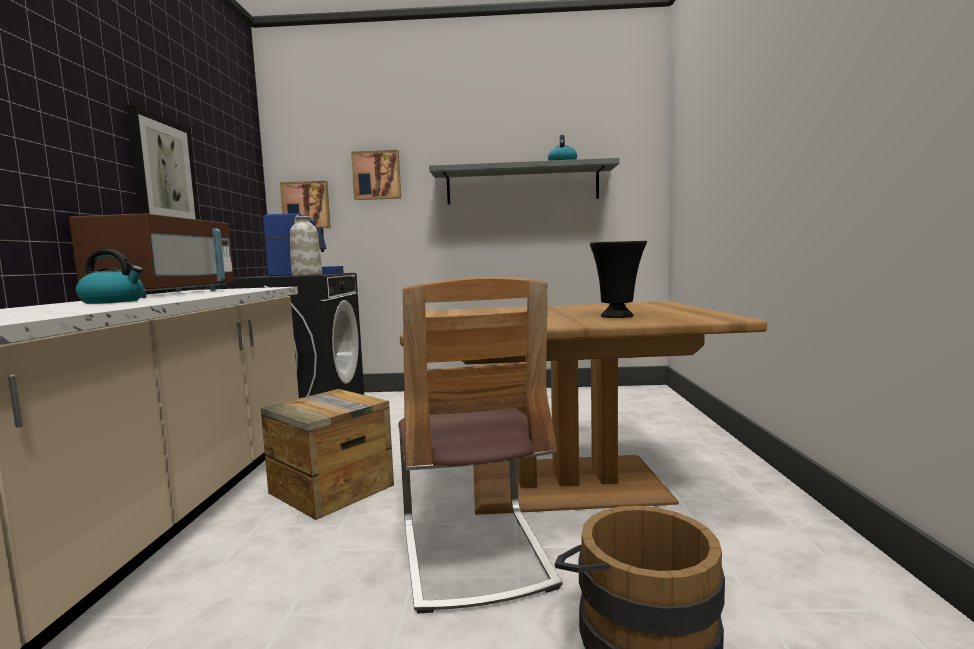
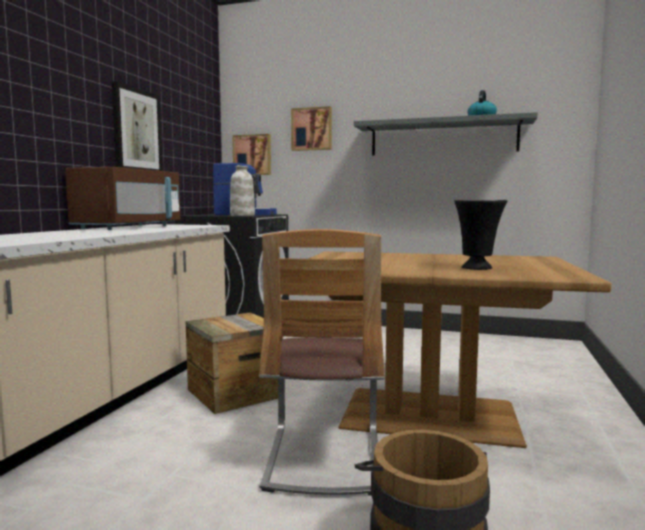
camera: 15 degrees right, 0 degrees up
(114, 301) = (87, 232): kettle -> none

